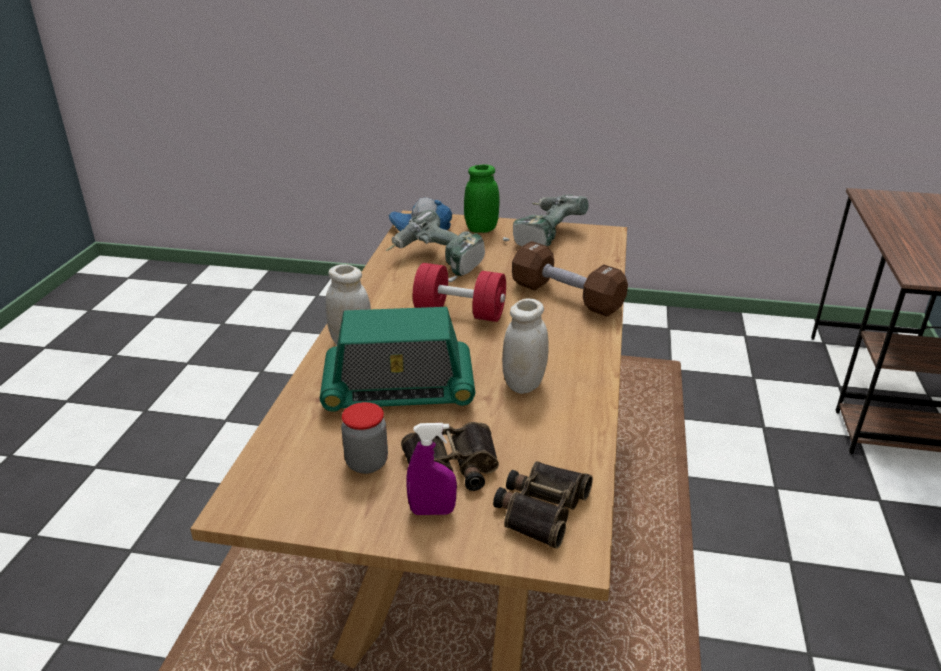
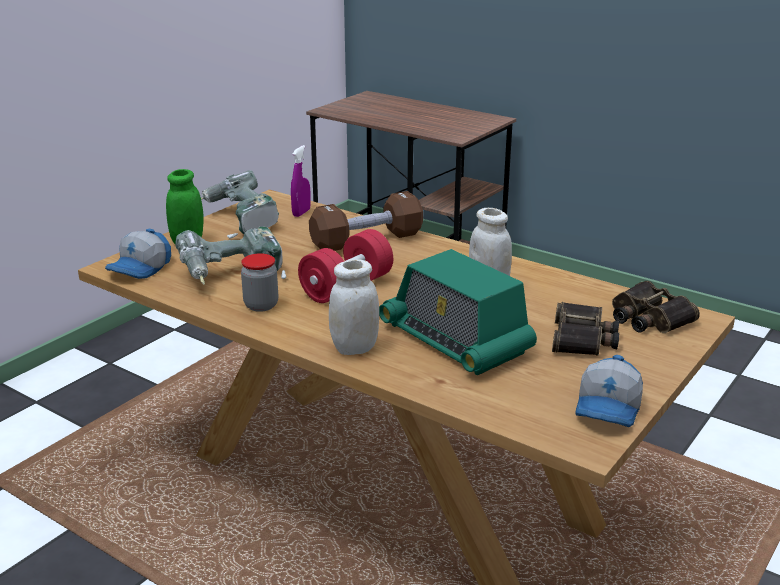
camera: 65 degrees left, 5 degrees down
(313, 510) = (609, 408): none -> cap
(367, 463) = (557, 373): jar -> jar (261, 305)
(398, 390) = (455, 340): radio -> radio turned 120 degrees clockwise
(432, 511) = (633, 357): purple spray bottle -> purple spray bottle (301, 213)

